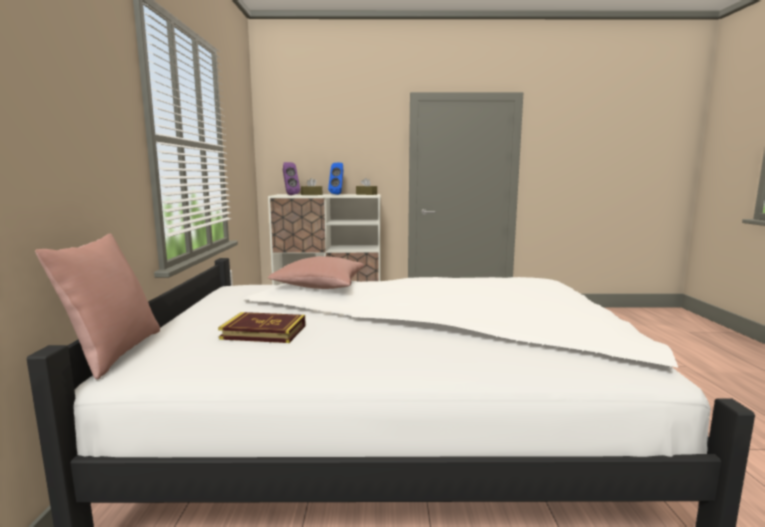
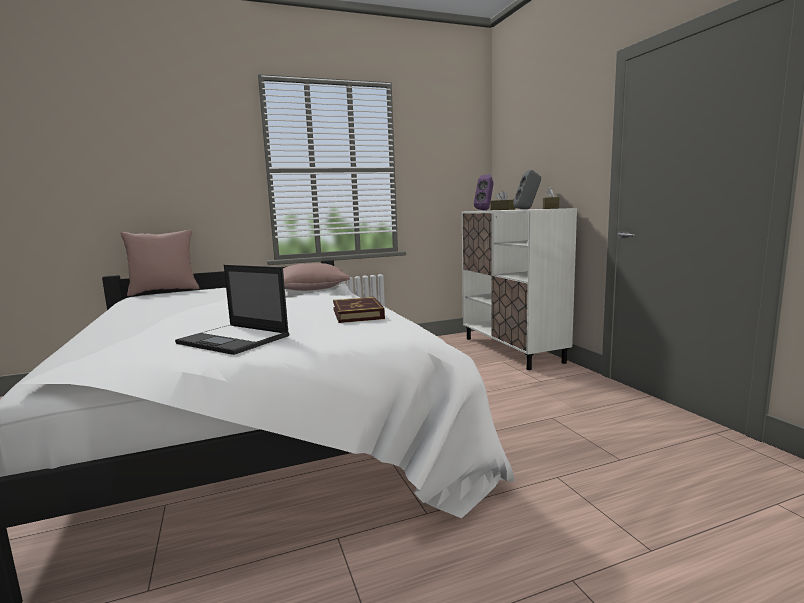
camera: 70 degrees right, 0 degrees up
(264, 332) = (189, 298): book -> book (357, 314)
(338, 194) = (527, 209): blue speaker -> grey speaker
(550, 309) = (234, 339): none -> laptop

